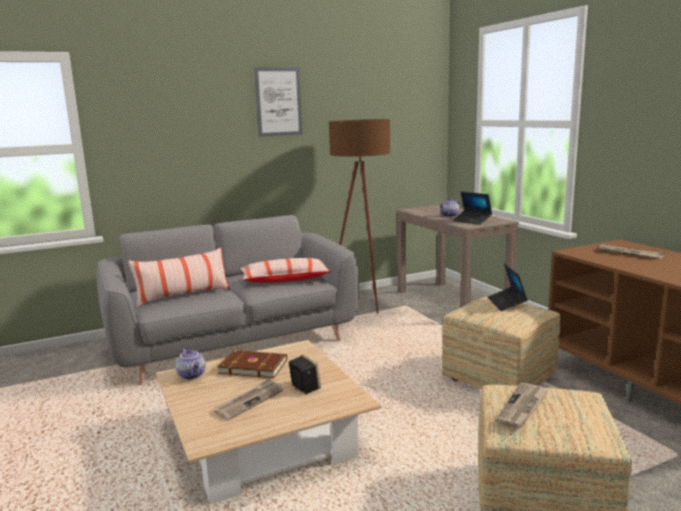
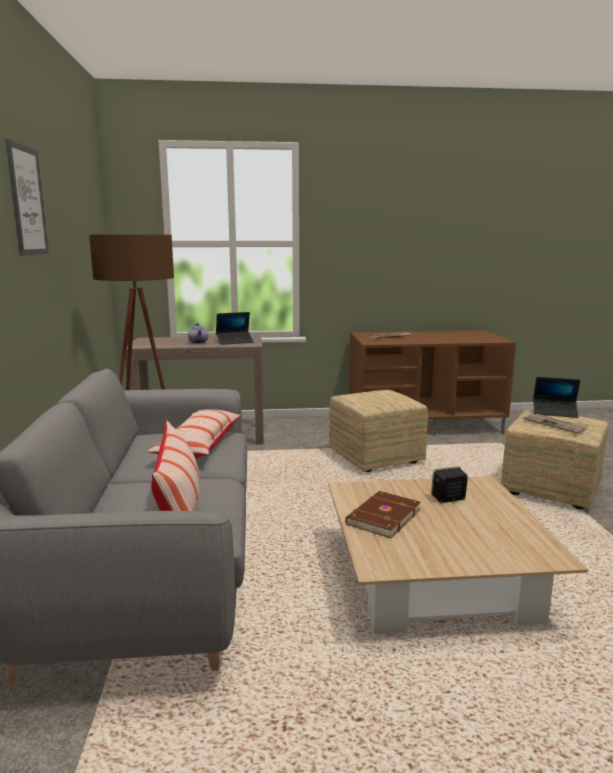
camera: 70 degrees left, 0 degrees up
(192, 375) = (385, 555): teapot -> none
(249, 401) = (469, 527): newspaper -> none
(506, 303) = (366, 393): laptop -> laptop (554, 412)

